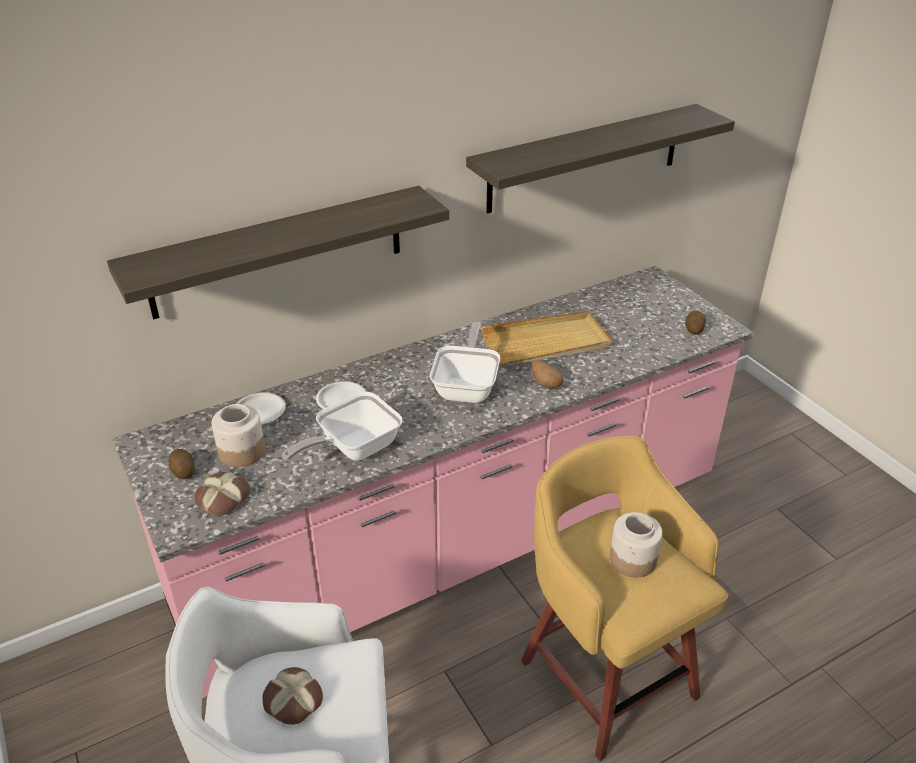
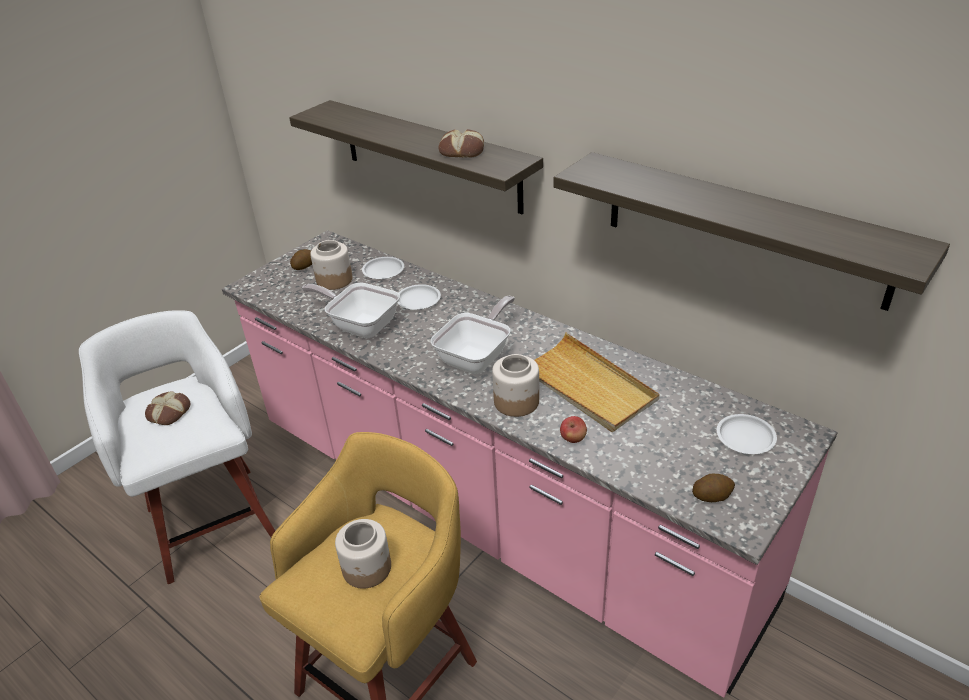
camera: 70 degrees right, 0 degrees up
(222, 498) = (283, 290): bread -> bread (462, 150)
(467, 387) = (478, 357): frying pan -> frying pan turned 45 degrees counterclockwise
(544, 383) = (515, 402): potato -> jar
(607, 367) = (573, 439): none -> apple
(644, 298) = (745, 437): none -> white plate

